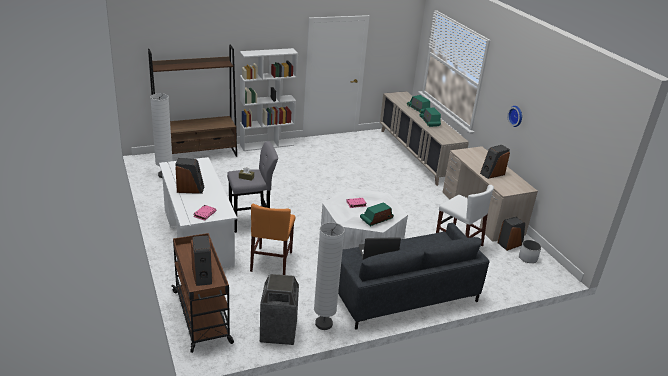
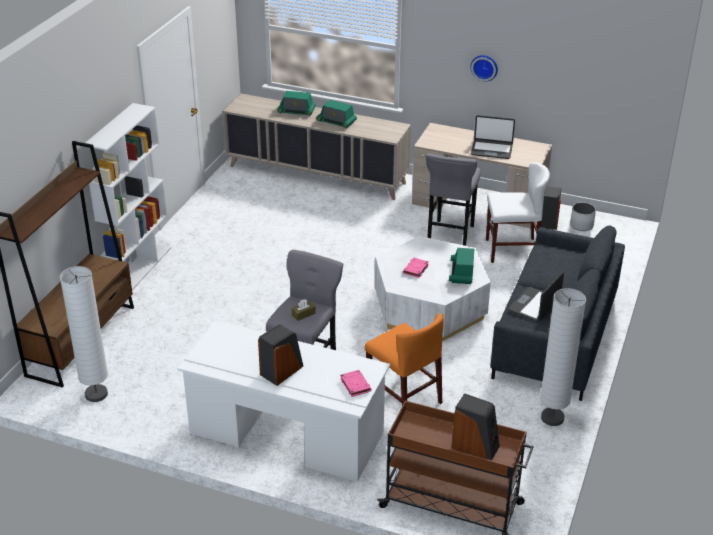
camera: 45 degrees left, 5 degrees up
(278, 332) = (535, 458): trash can -> none
(434, 216) = (450, 237): none -> grey stool
(492, 174) = (491, 150): speaker -> laptop

